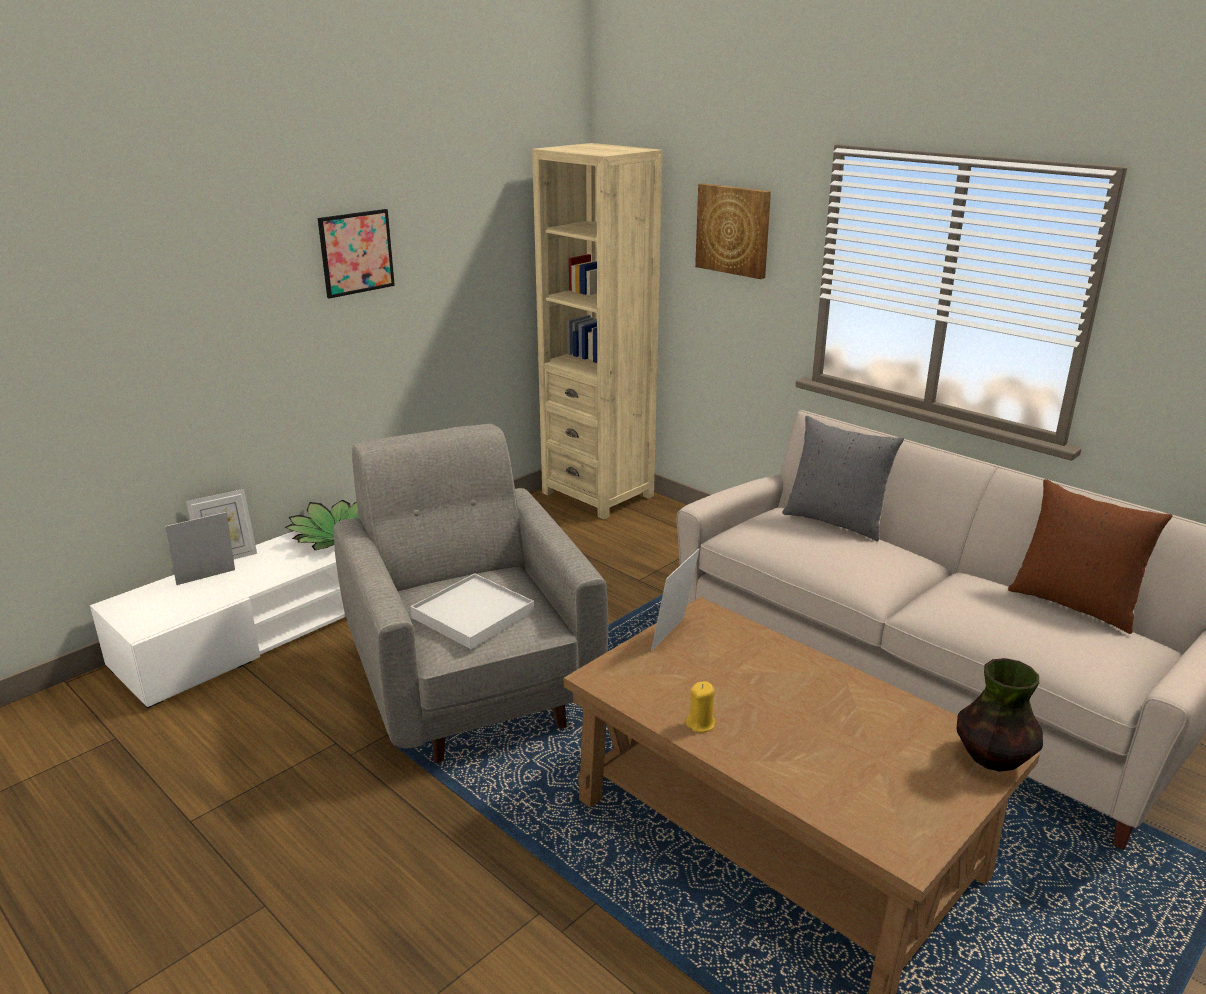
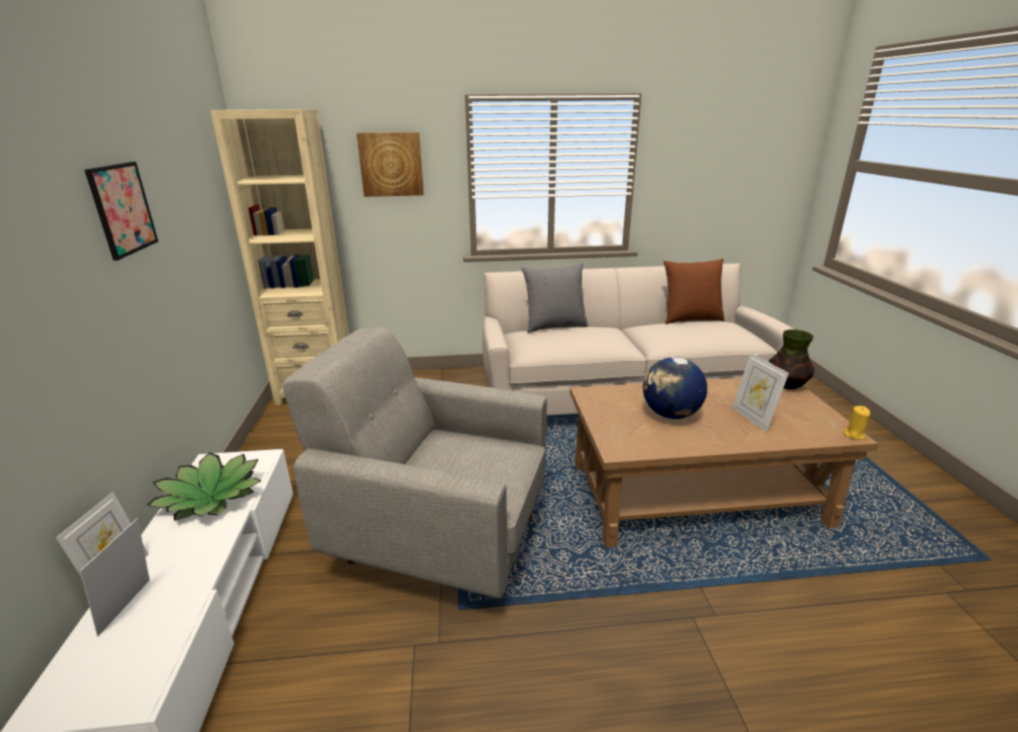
camera: 50 degrees left, 0 degrees up
(473, 615) = (475, 468): white tray -> none
(674, 636) = (601, 411): picture frame -> picture frame (753, 418)
(701, 724) = (698, 439): yellow candle -> yellow candle (853, 435)
(736, 685) = (670, 414): none -> globe

